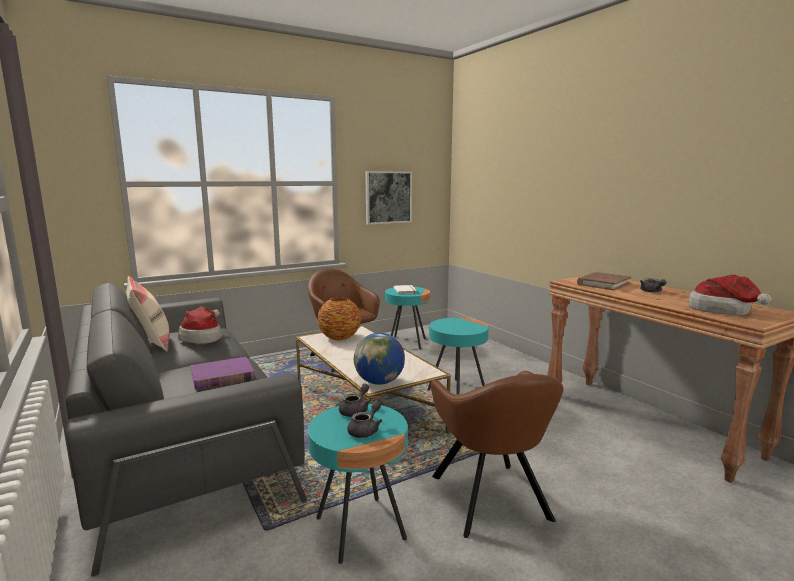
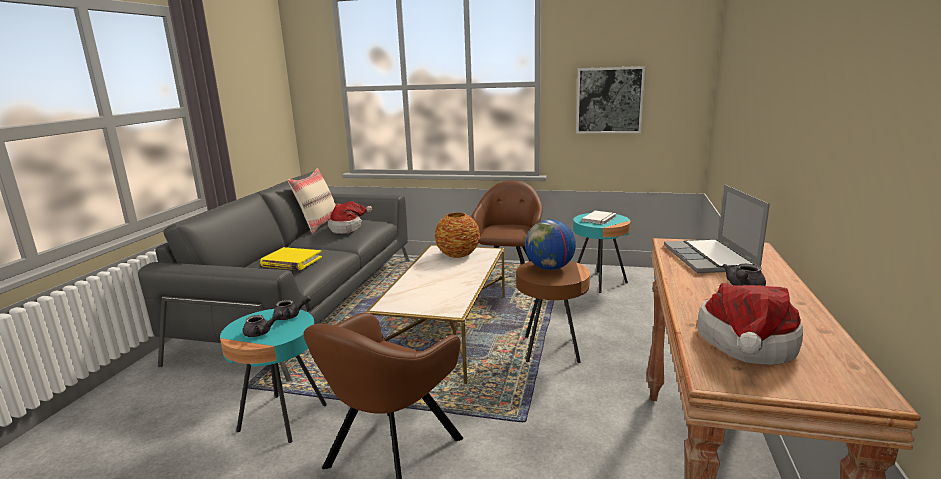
camera: 45 degrees right, 5 degrees up
(222, 376) = (291, 262): purple book -> yellow book
(379, 382) = (396, 304): globe -> globe (549, 268)
(456, 391) = (551, 349): turquoise side table -> brown side table
(603, 284) = (711, 258): brown book -> laptop

